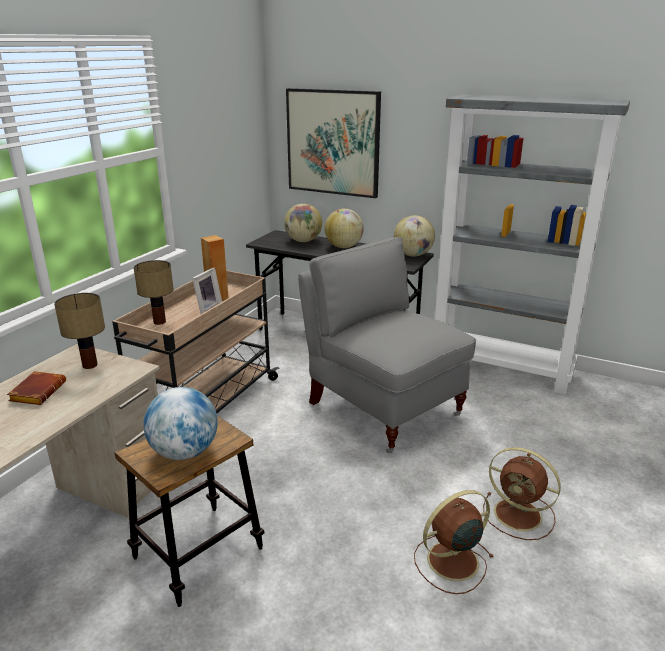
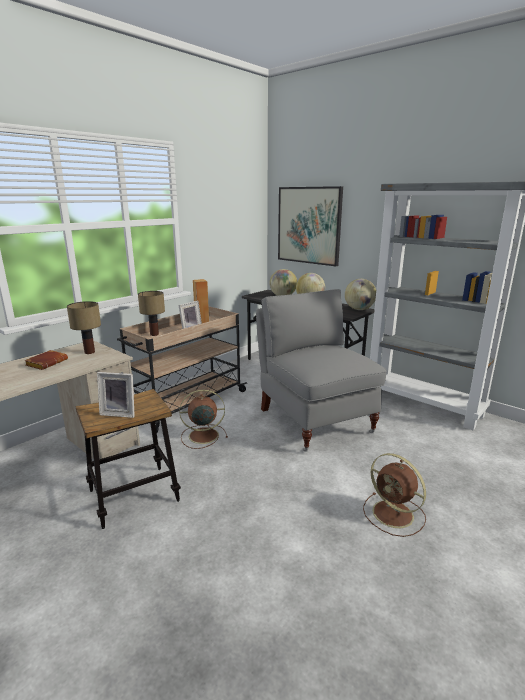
camera: 15 degrees right, 5 degrees down
(184, 452) = (120, 413): globe -> picture frame
(450, 561) = (319, 539): brown fan -> brown fan (202, 436)

